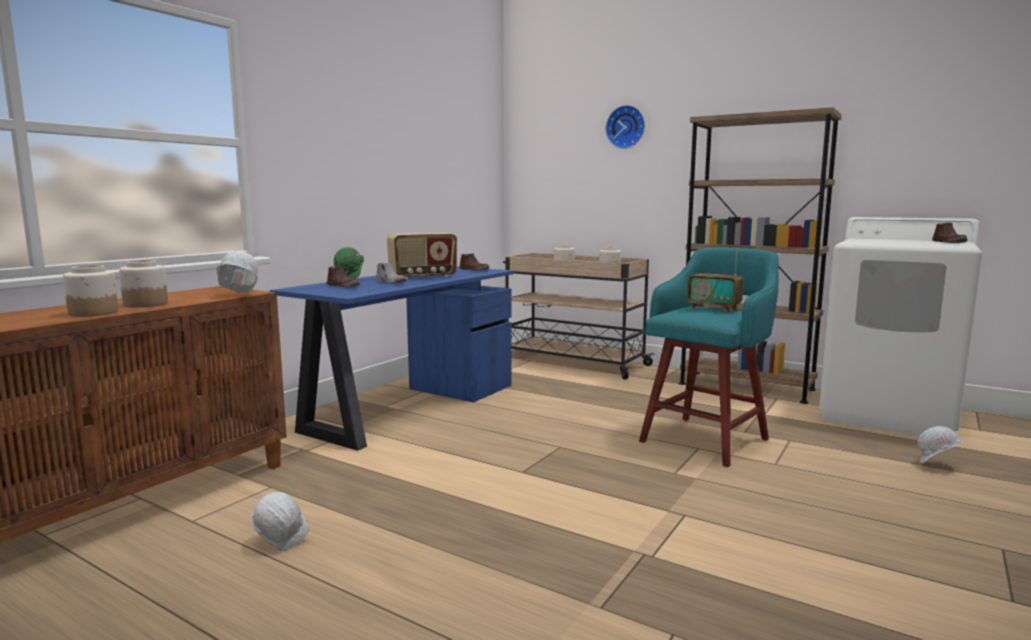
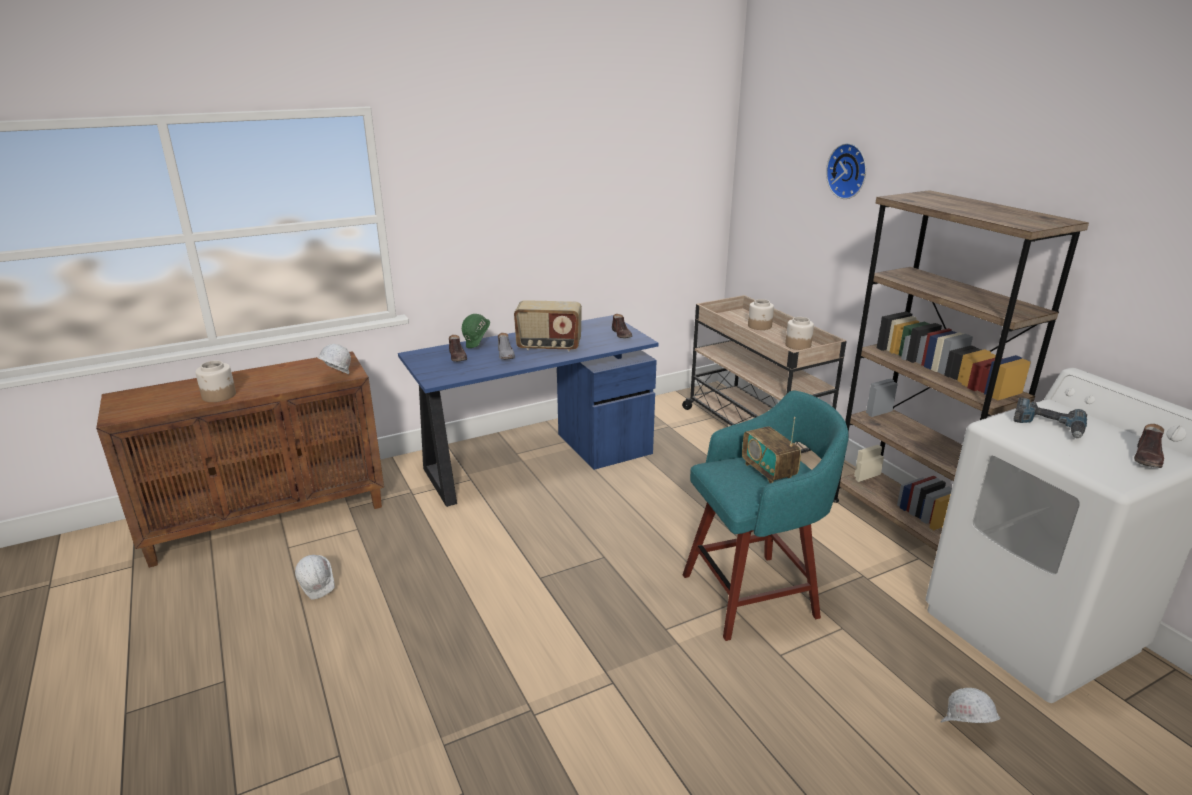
camera: 30 degrees right, 15 degrees up
(145, 304) = (263, 384): jar -> none
(876, 241) = (1048, 425): none -> power drill

